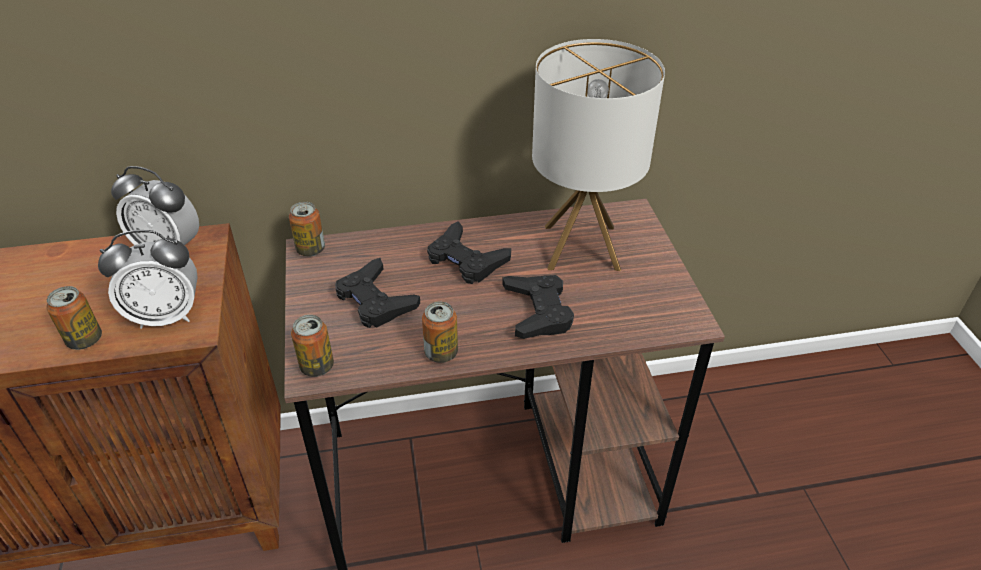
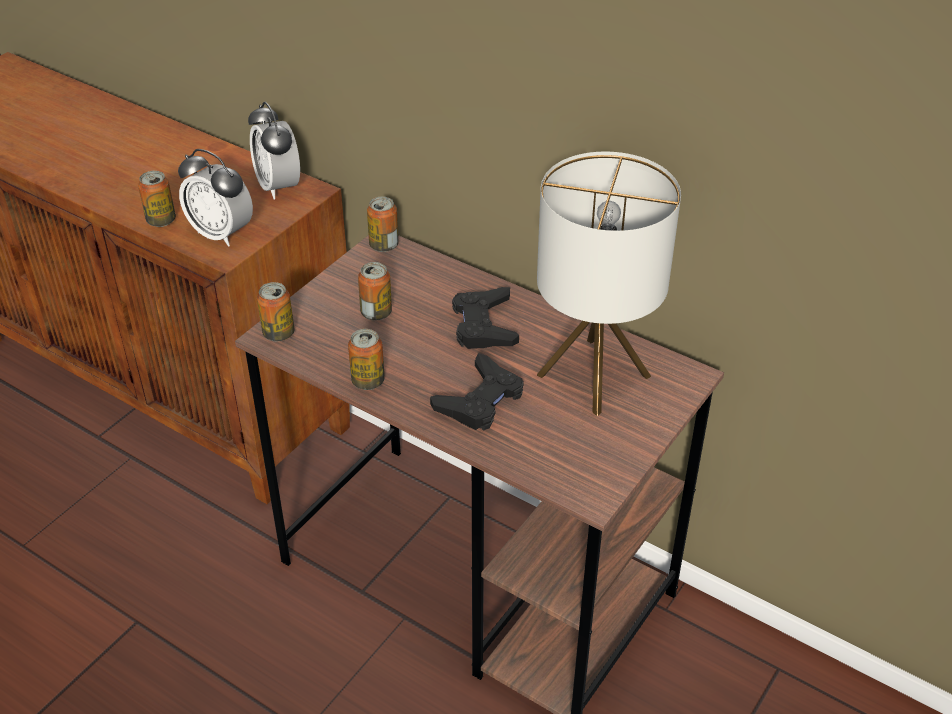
camera: 45 degrees right, 0 degrees up
(375, 300) = (376, 313): black game controller -> can

